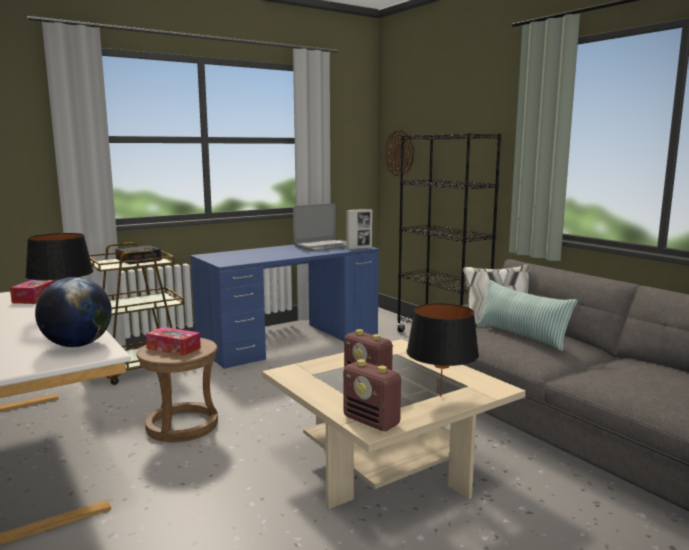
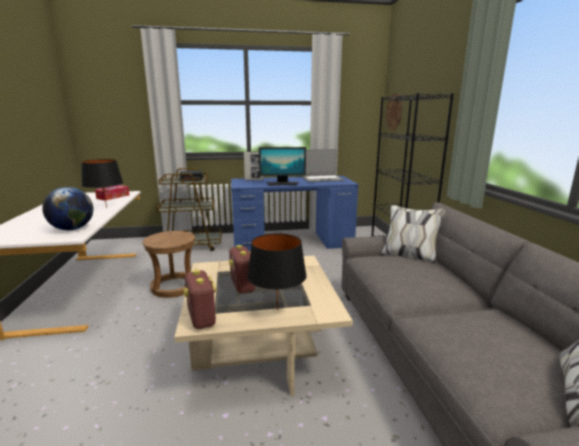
camera: 25 degrees right, 5 degrees up
(173, 348) = (167, 238): tissue box -> none
(282, 256) = (282, 184): none -> monitor
(359, 248) = (343, 183): picture frame -> picture frame (254, 180)
(522, 336) = (412, 269): pillow -> none

